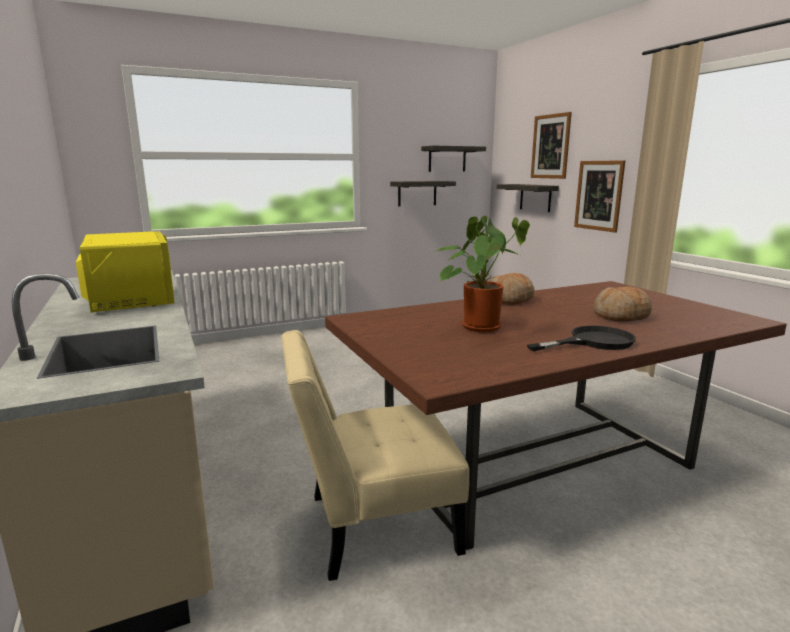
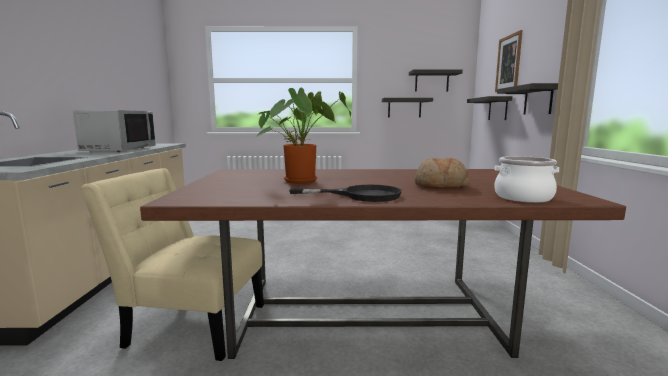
camera: 25 degrees right, 5 degrees down
(130, 300) = (119, 149): yellow microwave -> grey microwave
(509, 300) = (372, 171): bread -> none
(599, 195) = (538, 100): picture -> shelf
(711, 323) = (523, 197): none -> cooking pot

